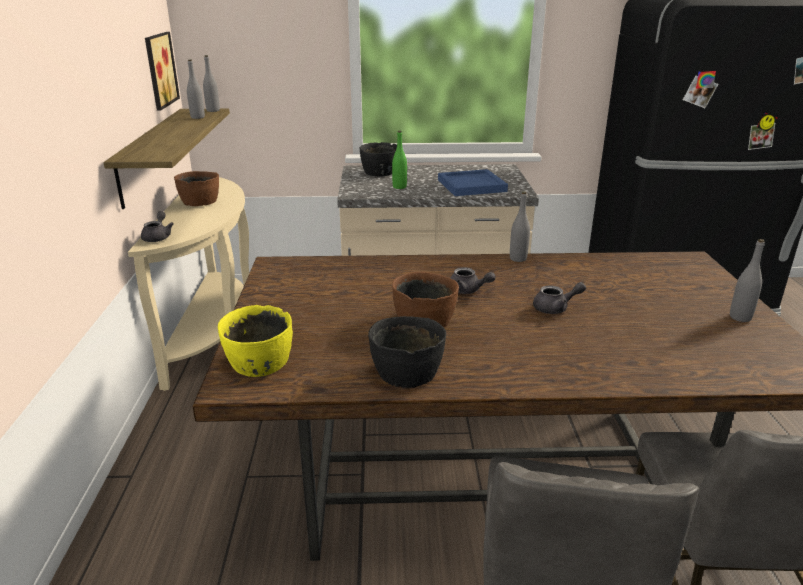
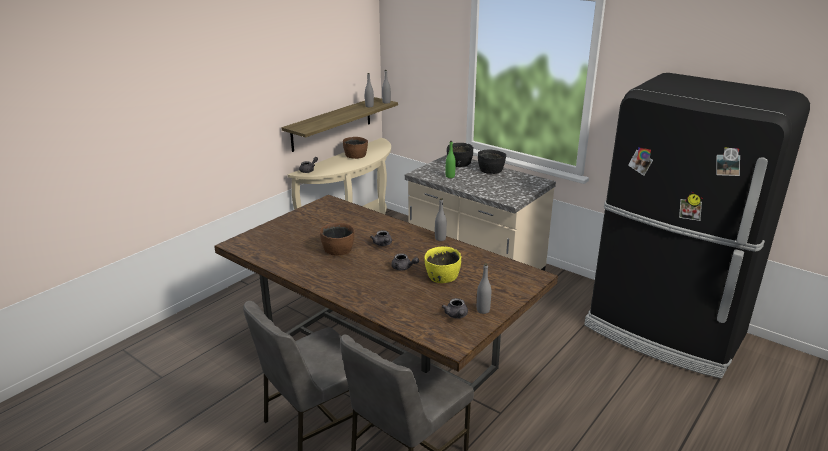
camera: 40 degrees right, 0 degrees up
(158, 70) = (354, 76): picture -> none
(259, 362) = (254, 240): yellow bowl -> yellow bowl (442, 276)
(406, 372) = (294, 265): black bowl -> black bowl (491, 170)
(472, 185) = (493, 188): blue tray -> none
(735, 337) = (456, 315): none -> grey teapot

